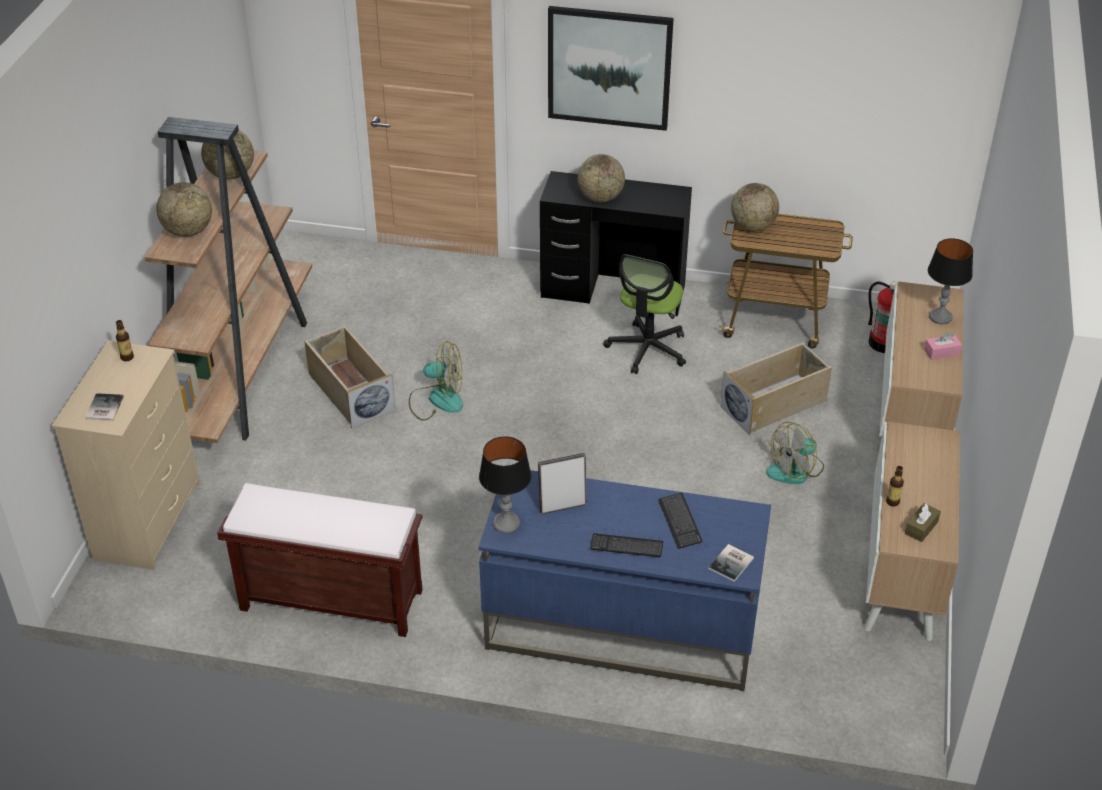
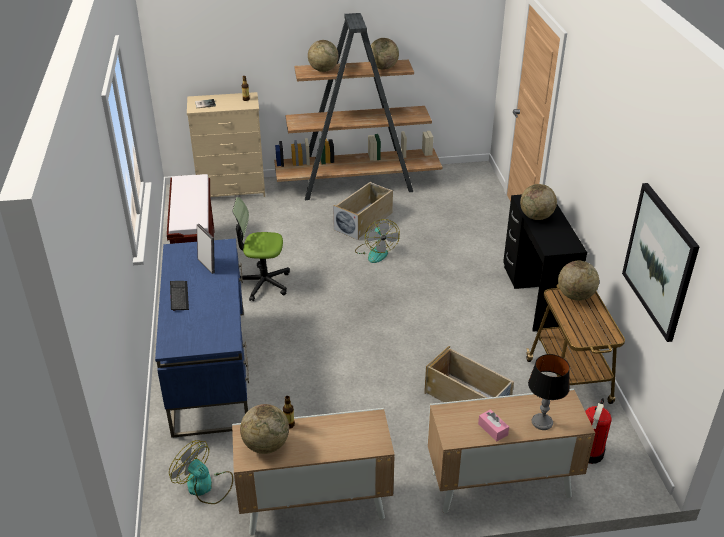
camera: 70 degrees right, 5 degrees down
(506, 523) = (185, 249): table lamp -> none
(609, 67) = (583, 132): picture -> picture (659, 261)
(647, 349) = (485, 325): office chair -> office chair (263, 283)
(679, 522) = (209, 313): keyboard -> none
(732, 563) = (176, 342): book -> none
(795, 470) = (400, 425): fan -> fan (205, 486)
(921, 527) = (266, 445): brown tissue box -> globe

